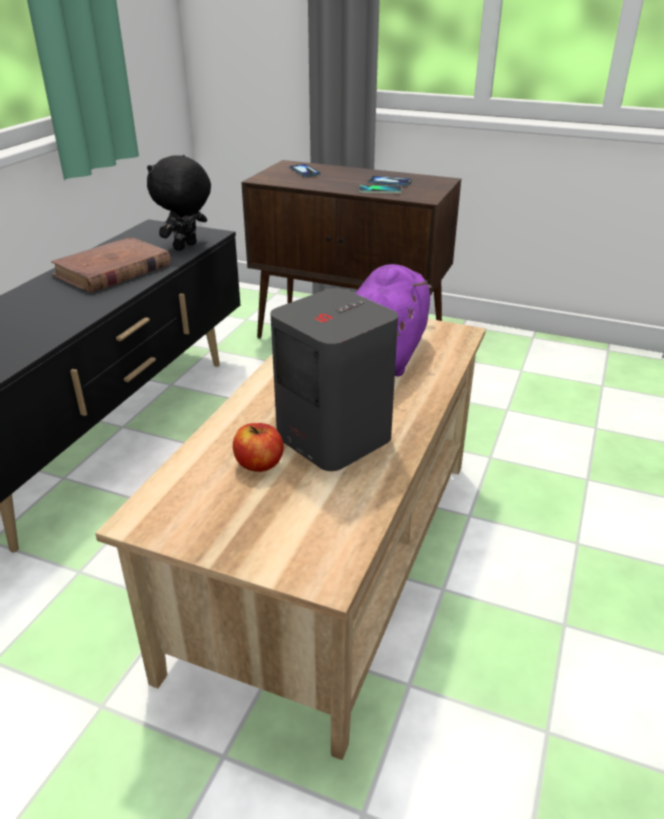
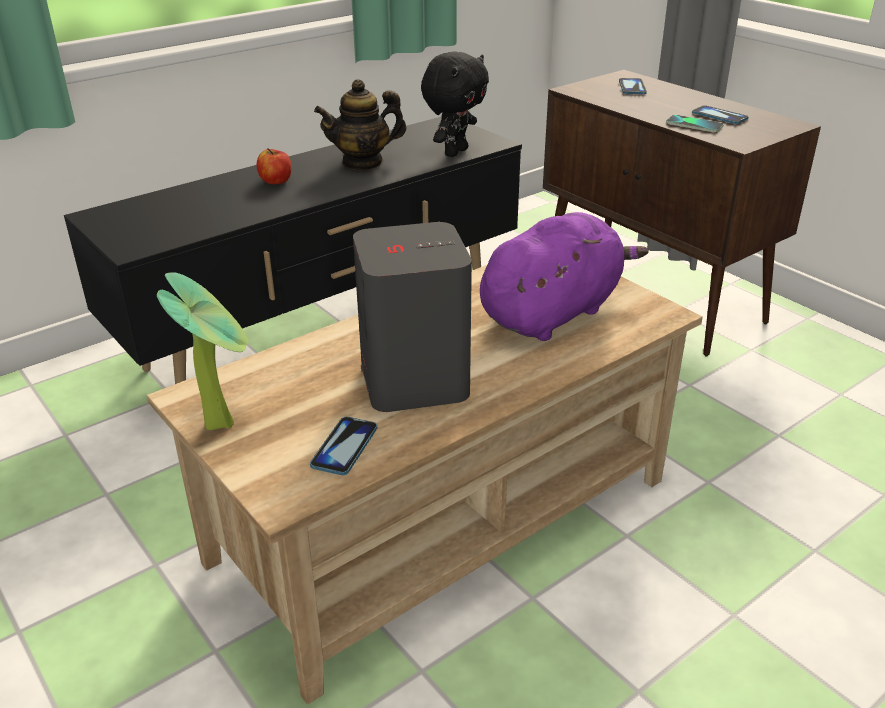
camera: 30 degrees right, 0 degrees up
(112, 271) = (363, 163): brown book -> teapot
(186, 247) = (454, 152): black plush toy -> black plush toy turned 150 degrees clockwise
(200, 529) = (223, 421): none -> potted plant
(259, 464) = (324, 383): apple -> apple (276, 181)
(333, 511) = (344, 447): none -> phone

